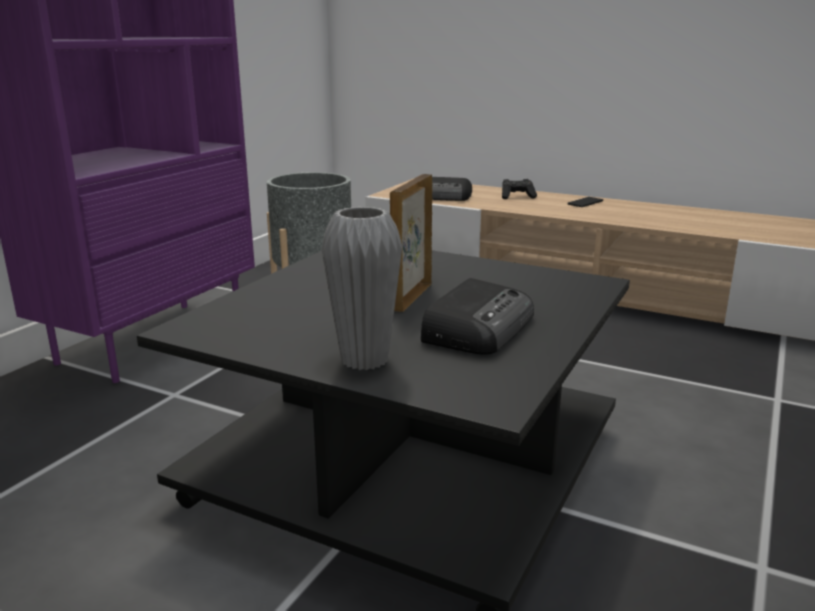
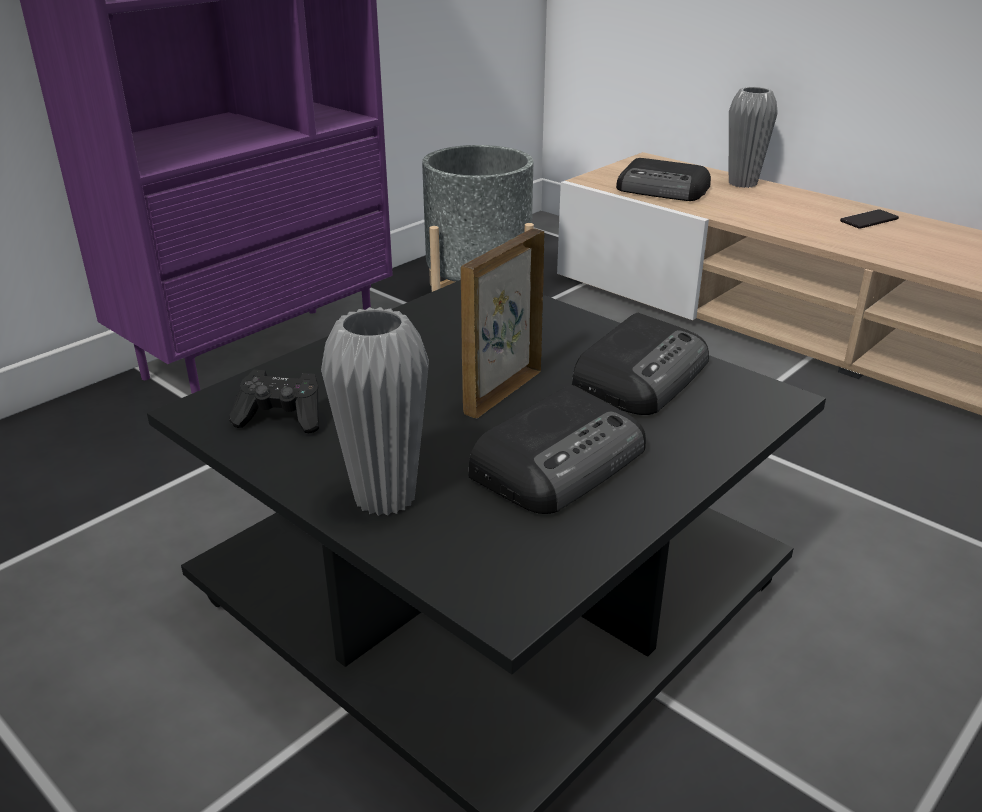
camera: 15 degrees right, 10 degrees up
(492, 190) = (742, 183): none -> grey vase
(502, 280) = (641, 375): none -> radio
(517, 197) = (772, 200): black game controller -> black game controller (282, 418)

